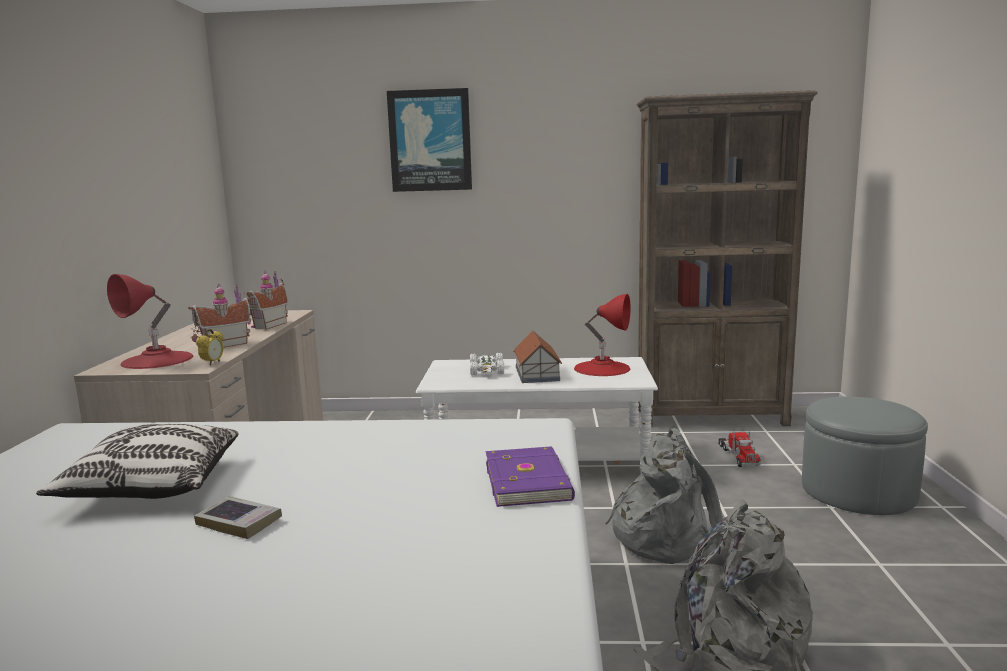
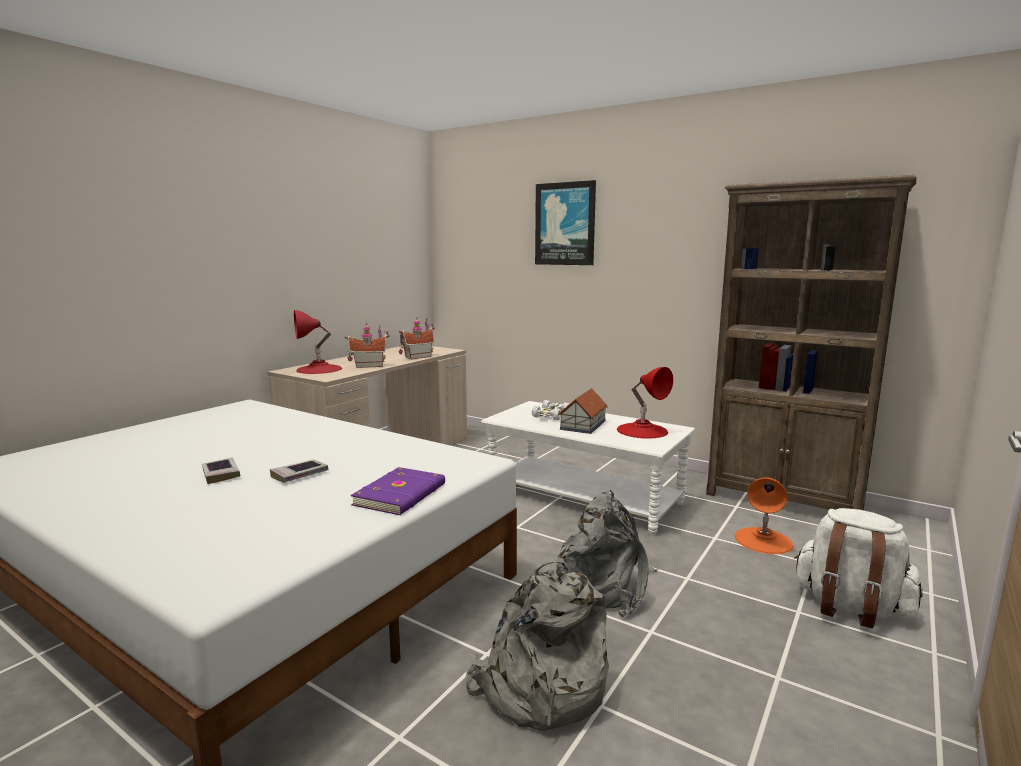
camera: 30 degrees right, 0 degrees up
(152, 487) = (222, 444): pillow -> none
(212, 363) = (339, 376): alarm clock -> none
(358, 493) = (299, 475): none -> book
(738, 456) = (763, 540): toy truck -> orange table lamp
(858, 491) = (850, 607): grey ottoman -> white backpack

